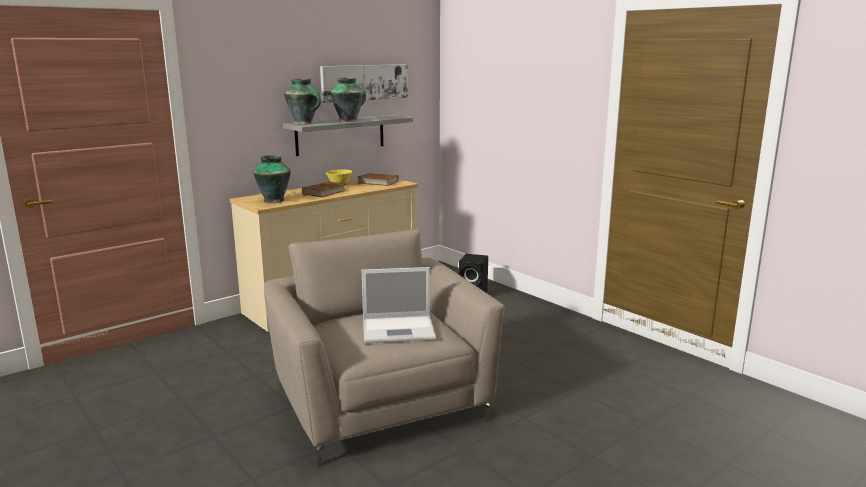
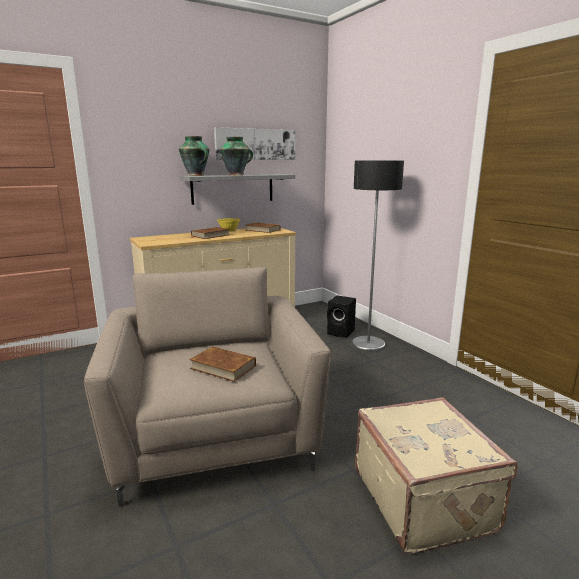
camera: 10 degrees right, 0 degrees up
(273, 201) = (162, 240): vase -> none
(400, 329) = (223, 367): laptop -> brown book
(507, 306) = (368, 344): none -> floor lamp
(592, 432) = (424, 499): none -> beige suitcase

